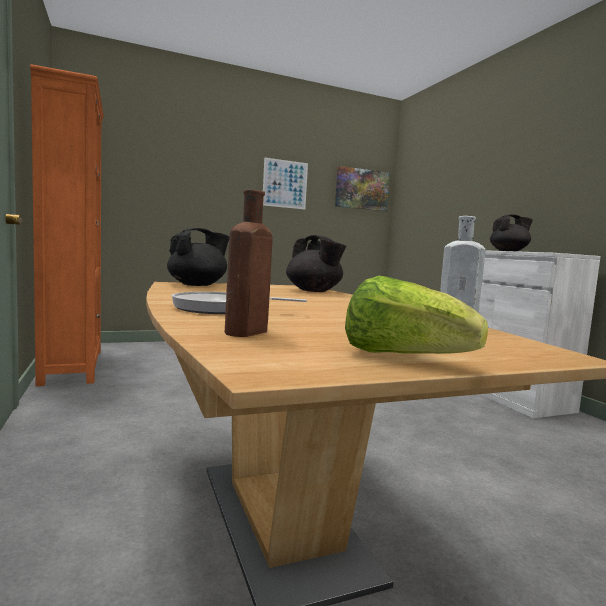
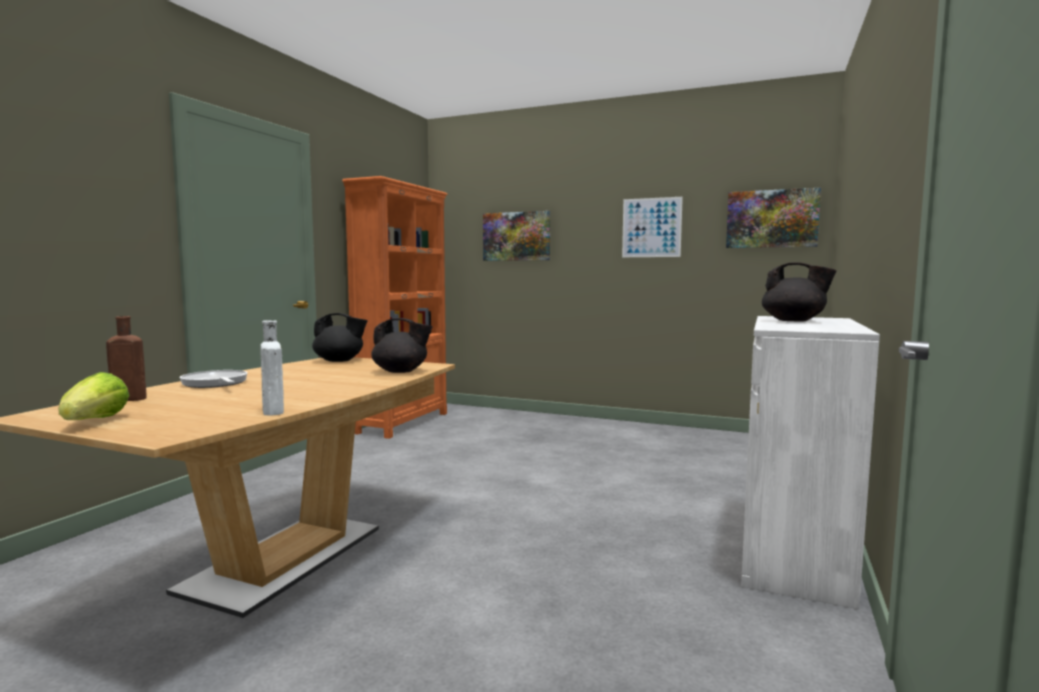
camera: 45 degrees right, 0 degrees up
(164, 174) = (516, 236): none -> picture
(314, 291) = (401, 371): black teapot -> black teapot turned 90 degrees counterclockwise

